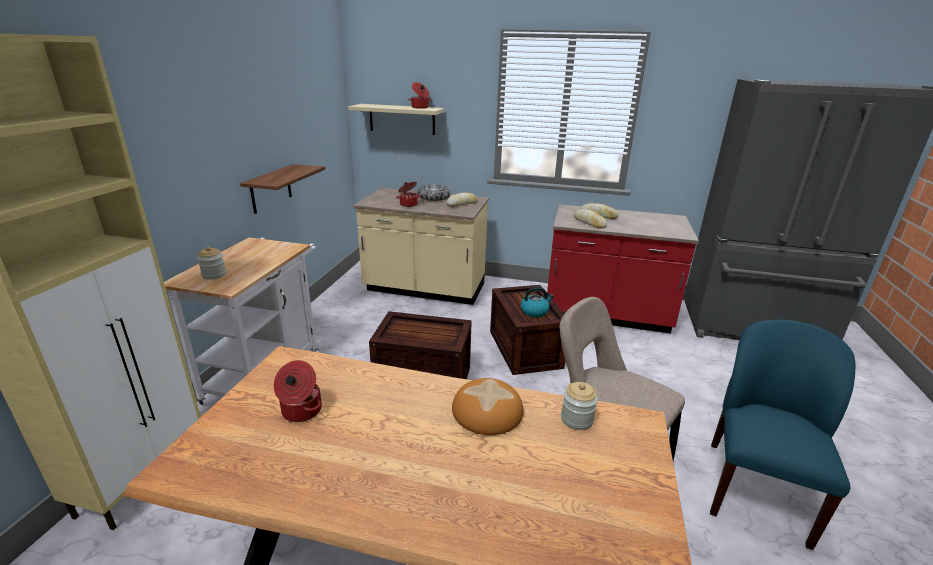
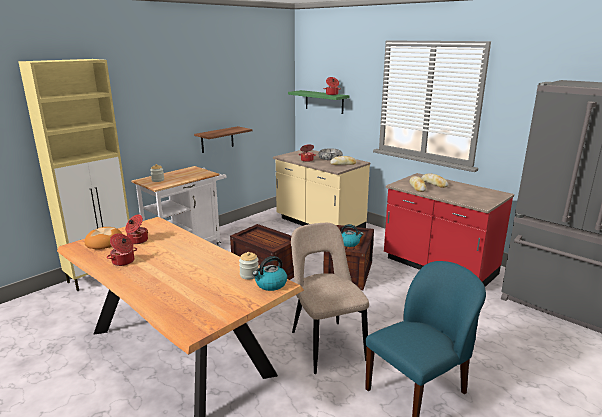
camera: 30 degrees right, 5 degrees down
(331, 471) = (123, 261): none -> cooking pot
(402, 119) = (324, 102): beige shelf -> green shelf
(486, 411) = (212, 261): bread -> bread (104, 241)
(628, 426) = (270, 284): none -> kettle

